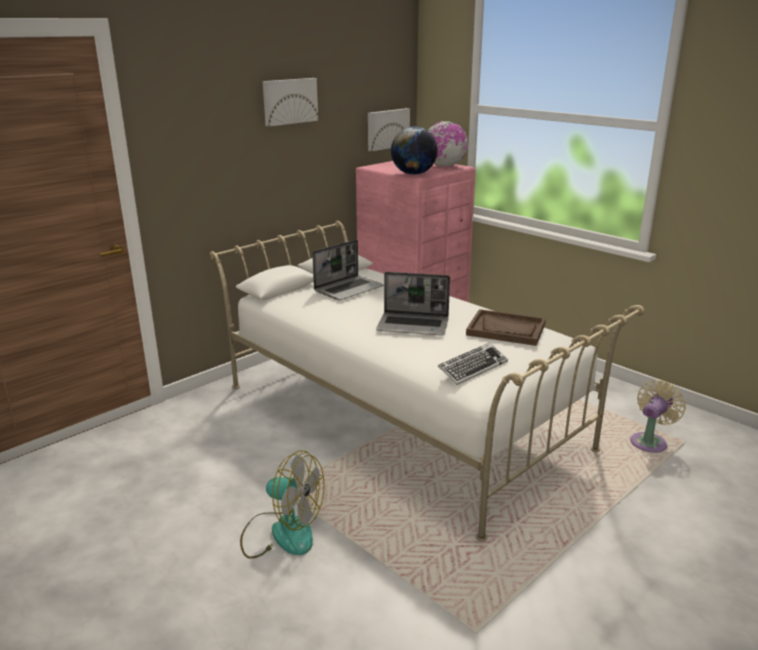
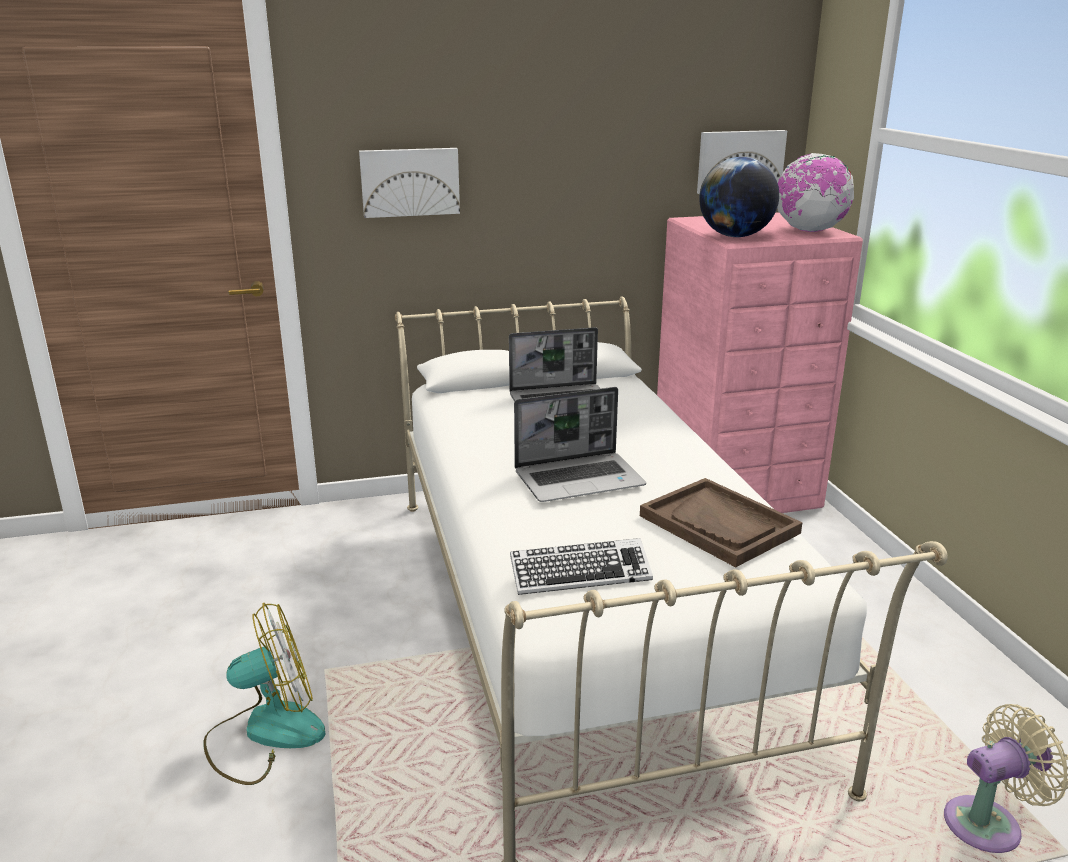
camera: 30 degrees right, 0 degrees up
(282, 532) = (265, 733): fan -> fan turned 75 degrees counterclockwise
(289, 101) = (551, 104): picture -> picture (410, 182)
(414, 325) = (580, 479): laptop -> laptop turned 60 degrees counterclockwise

